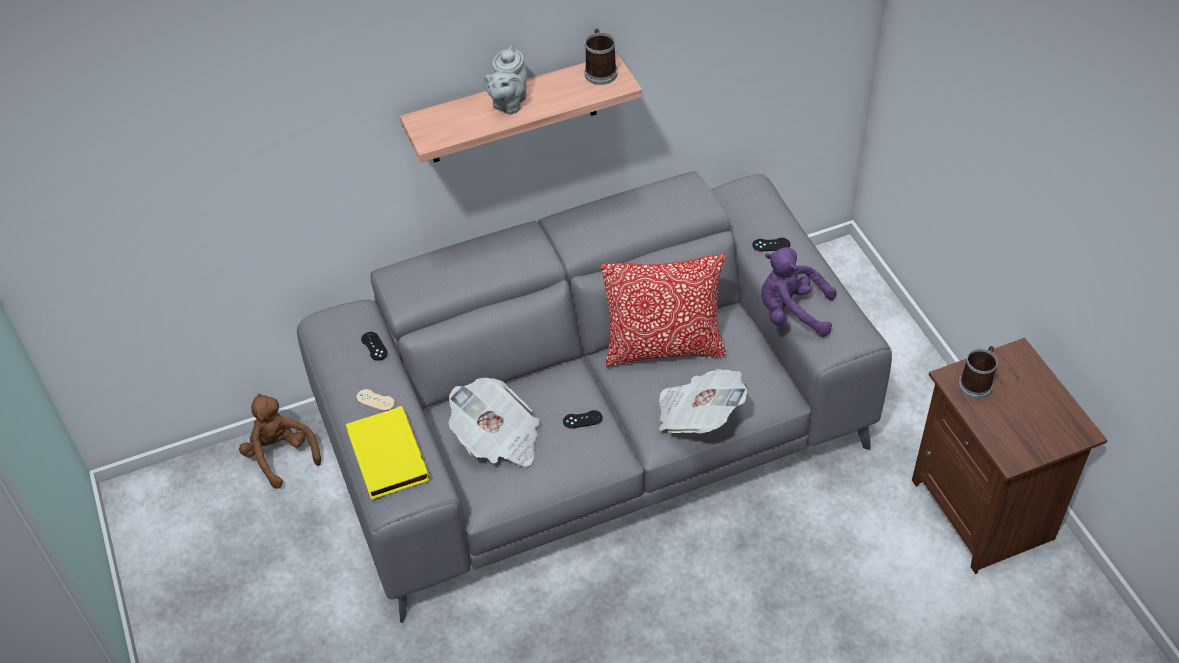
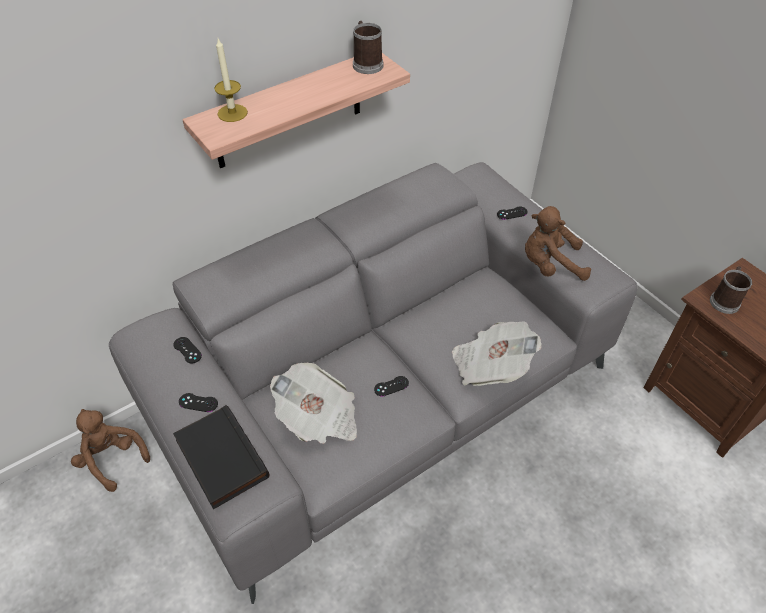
camera: 15 degrees left, 0 degrees up
(375, 400) = (198, 402): beige game controller -> black game controller
(385, 456) = (219, 459): yellow book -> black book
(449, 115) = (232, 113): none -> candle
(508, 103) = (288, 97): grey teapot -> none
(664, 348) = (442, 312): pillow -> none
(791, 313) = (550, 265): purple plush toy -> brown plush toy

